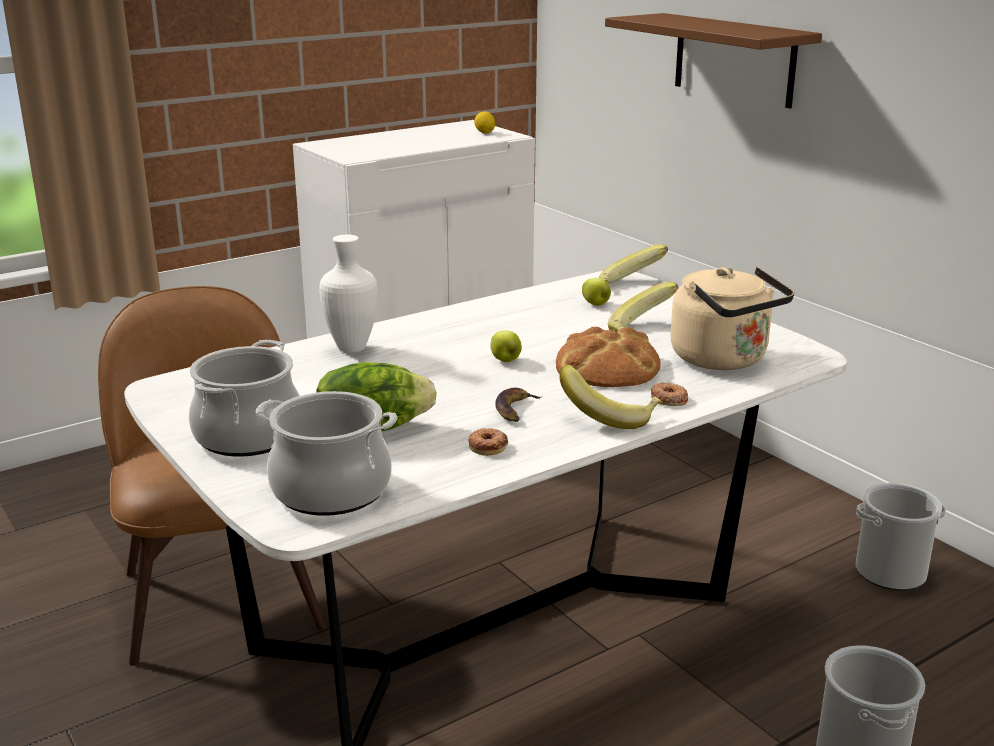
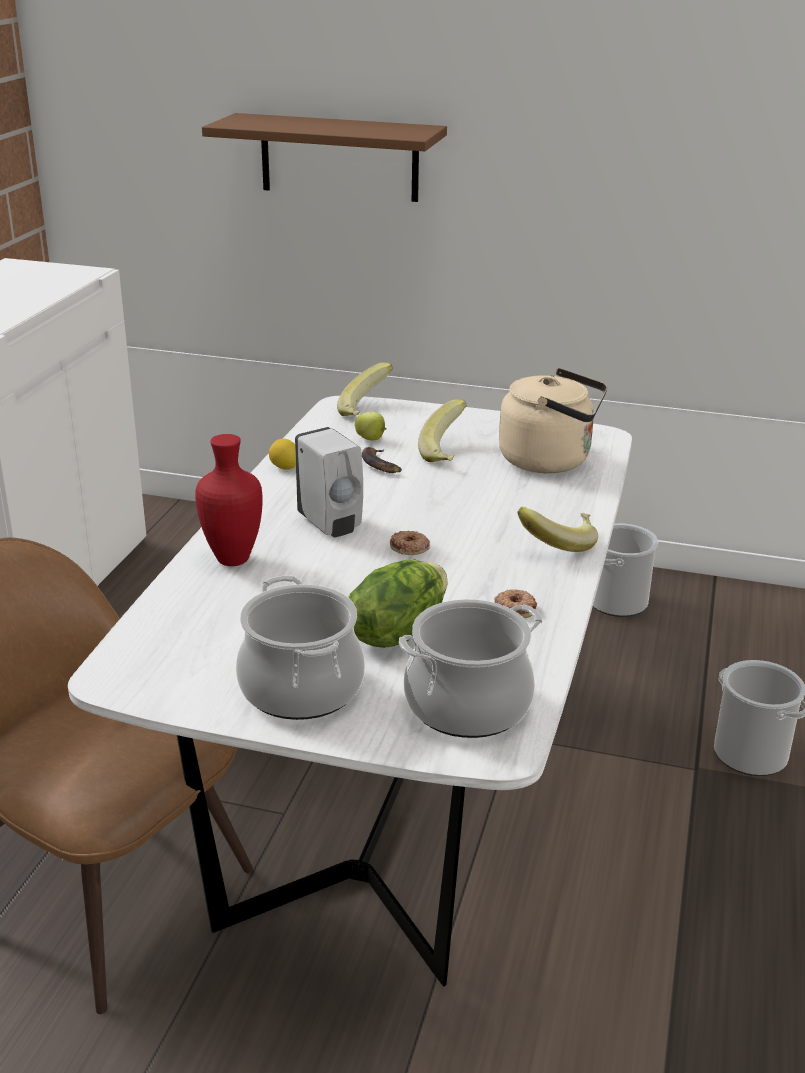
camera: 40 degrees left, 5 degrees up
(352, 349) = (234, 560): white vase -> red vase
(457, 349) = (331, 525): none -> white soap dispenser
(484, 133) = (55, 273): lemon -> lemon (285, 468)
(505, 360) = (391, 521): apple -> none
(515, 410) = (479, 566): banana -> banana (381, 464)
(608, 367) = (480, 498): bread -> none
(668, 399) = (570, 511): donut -> donut (409, 547)

